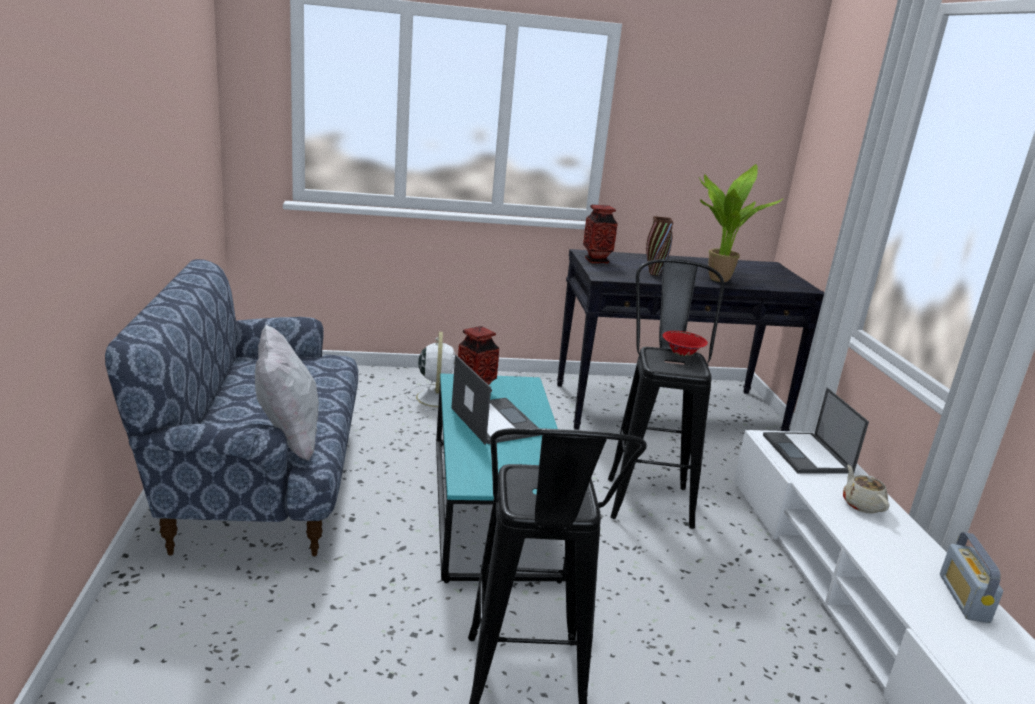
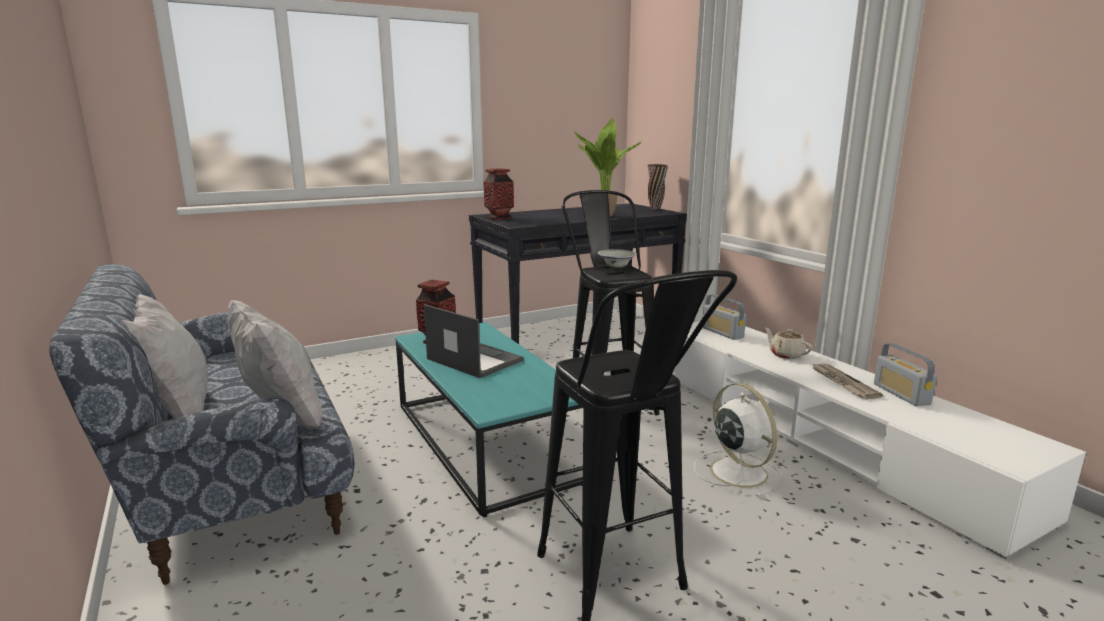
camera: 20 degrees left, 5 degrees down
(214, 411) = (177, 413): none -> white pillow
(436, 397) = (376, 372): white fan -> white fan (736, 471)
(654, 273) = (553, 219): brown vase -> brown vase (655, 209)
(681, 354) = (616, 268): red bowl -> white bowl
(807, 454) = (722, 333): laptop -> radio
(899, 561) = (842, 383): none -> newspaper

